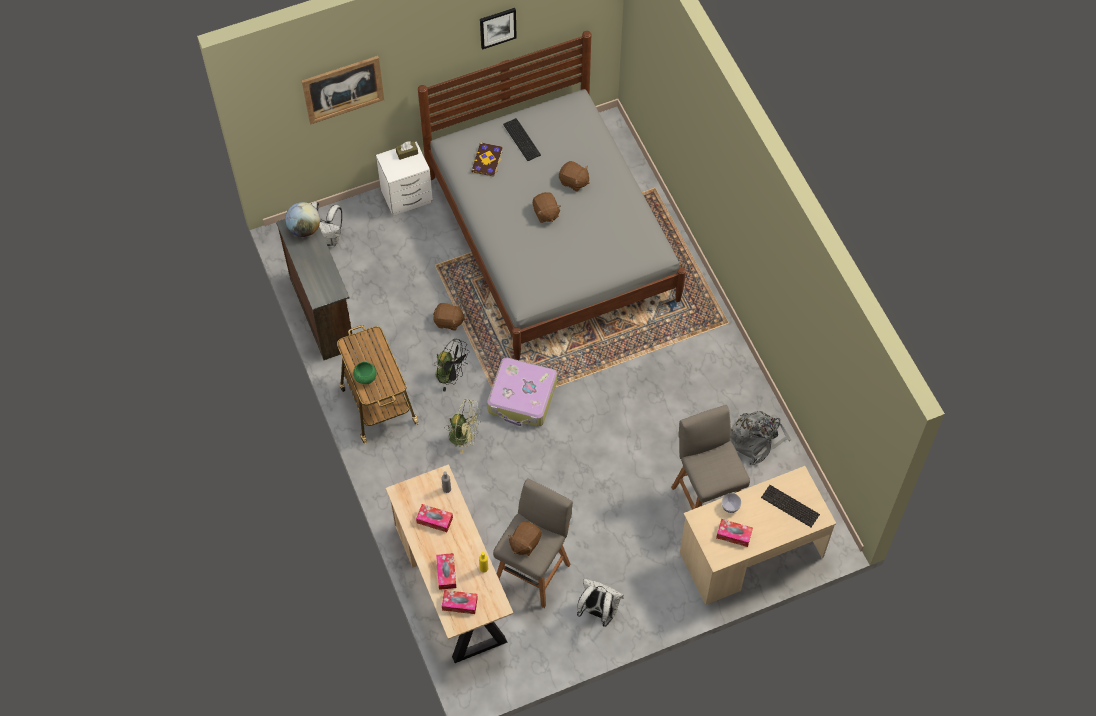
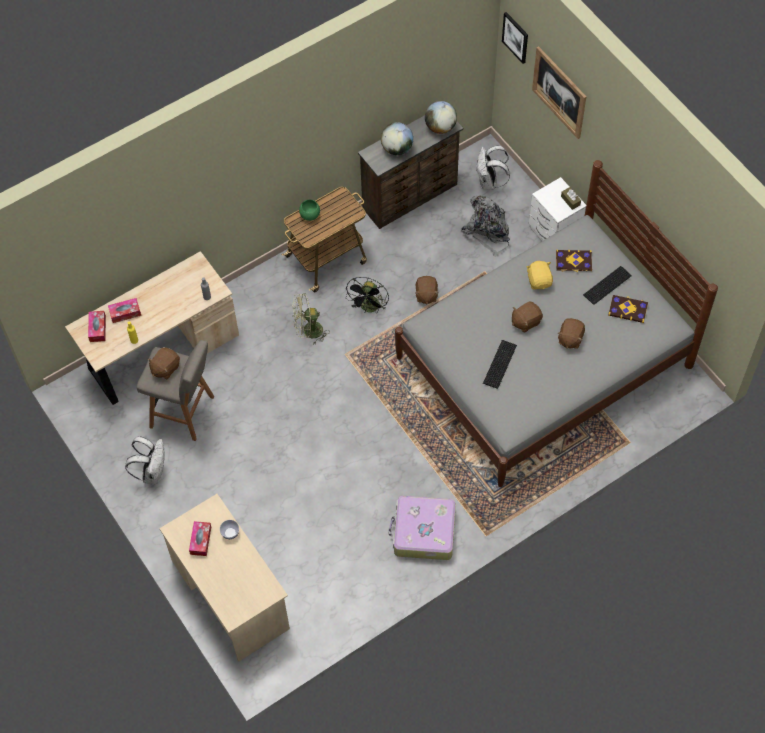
camera: 80 degrees right, 0 degrees up
(319, 272) = (397, 148): none -> globe
(434, 520) = (175, 294): tissue box -> none
(464, 436) = (308, 332): green fan -> green fan turned 75 degrees clockwise
(497, 27) = (664, 191): picture -> picture (515, 37)
(502, 192) = (539, 281): none -> yellow plush toy
(522, 398) = (358, 370): suitcase -> suitcase (423, 532)
(524, 543) = (165, 368): brown plush toy -> brown plush toy turned 75 degrees counterclockwise
(552, 129) = (628, 309): none -> book
(706, 497) = (284, 545): grey stool -> none
(757, 439) = (357, 582): grey backpack -> grey backpack (488, 232)
(790, 507) = (239, 587): keyboard -> keyboard (498, 364)

